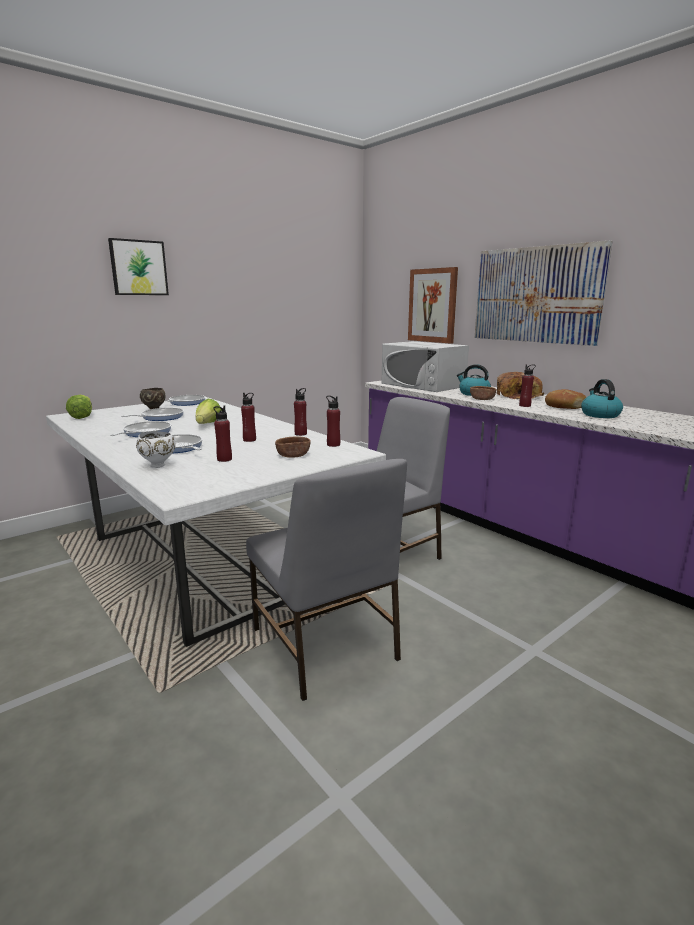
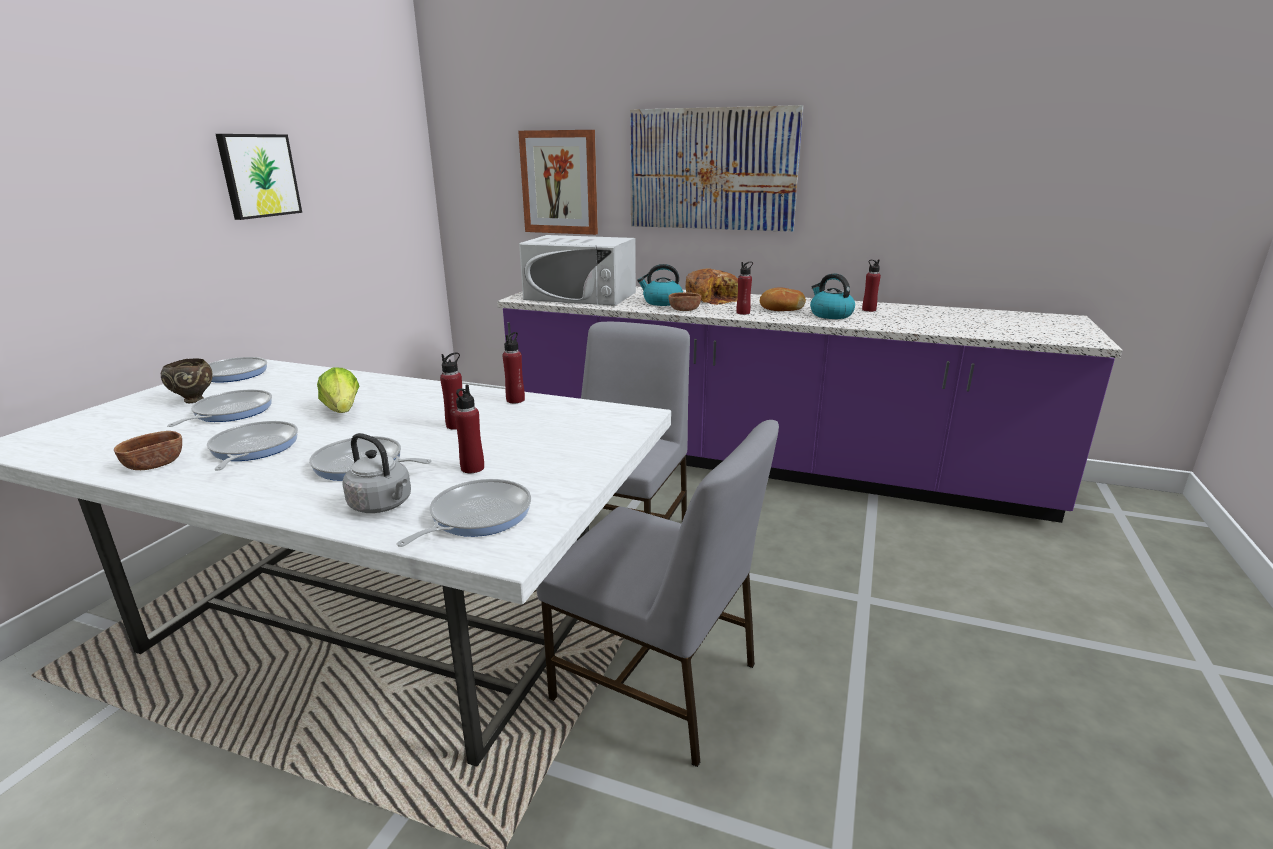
camera: 30 degrees left, 5 degrees up
(82, 416) = (53, 439): lettuce -> none
(138, 268) = (81, 135): picture -> picture (258, 175)
(159, 465) = (383, 505): white bowl -> grey kettle
(190, 479) = (476, 516): none -> frying pan
(293, 455) = (561, 438): brown bowl -> brown bowl (155, 464)
(333, 444) = (587, 409): red bottle -> red bottle (868, 310)

